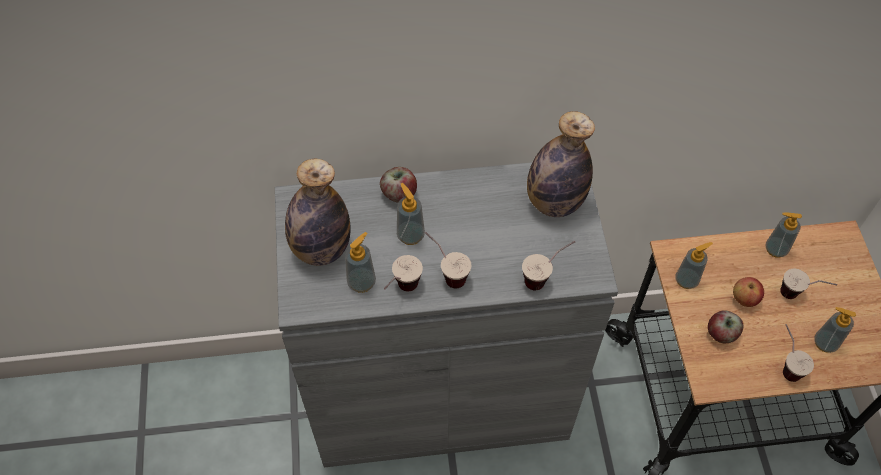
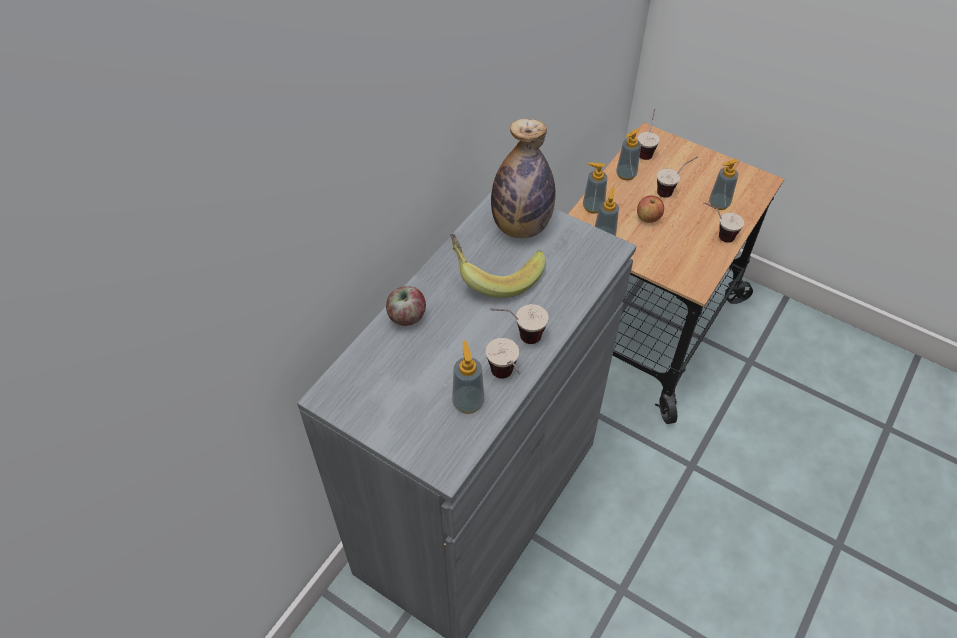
camera: 50 degrees left, 5 degrees down
(321, 249) = (403, 410): bottle -> none
(410, 235) = (456, 336): soap dispenser -> soap dispenser (593, 207)
(491, 218) = (495, 273): none -> banana
(545, 277) = (583, 278): cup -> cup (646, 149)
(721, 334) = (663, 250): apple -> none

